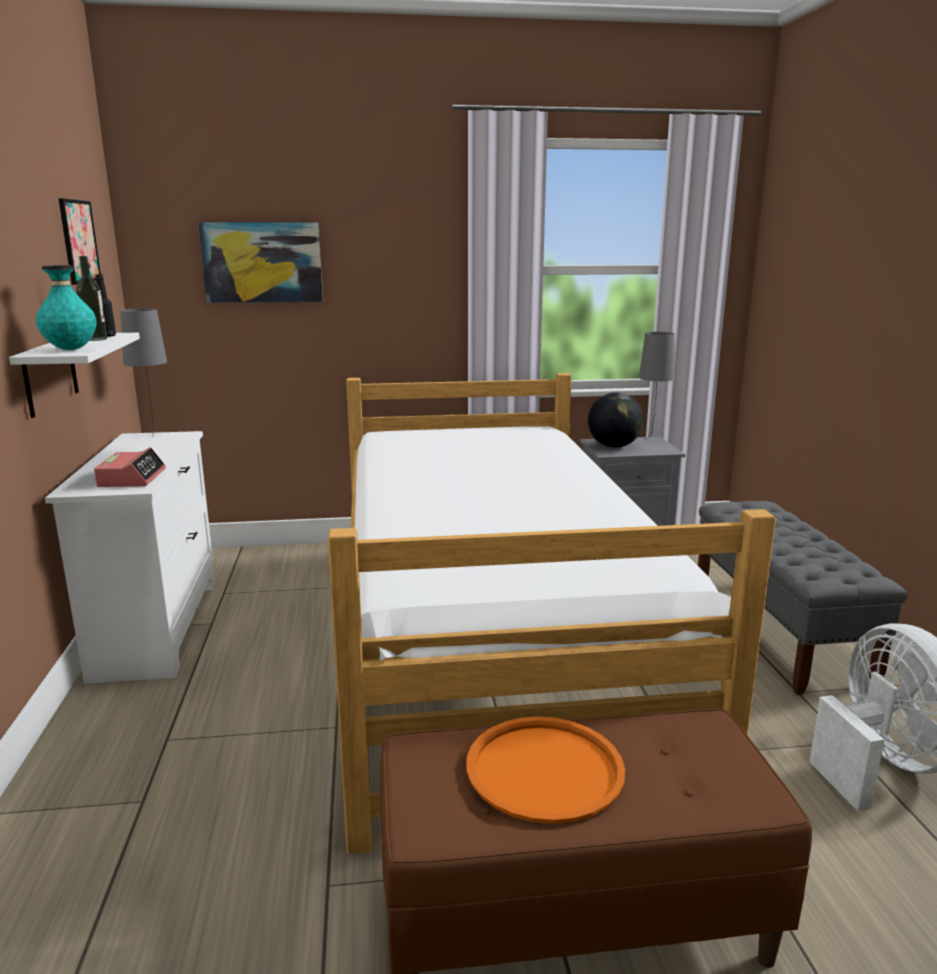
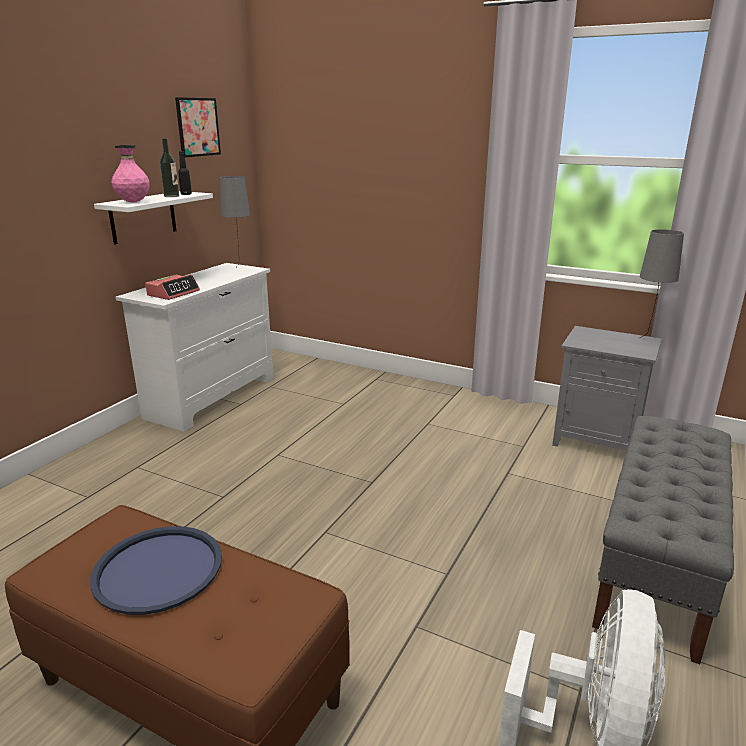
camera: 35 degrees right, 5 degrees up
(71, 349) = (133, 202): turquoise vase -> pink vase
(262, 262) = (339, 144): picture -> none
(491, 645) = (385, 480): bed -> none
(544, 770) = (158, 570): orange tray -> blue tray
(614, 446) = (594, 338): globe -> none

